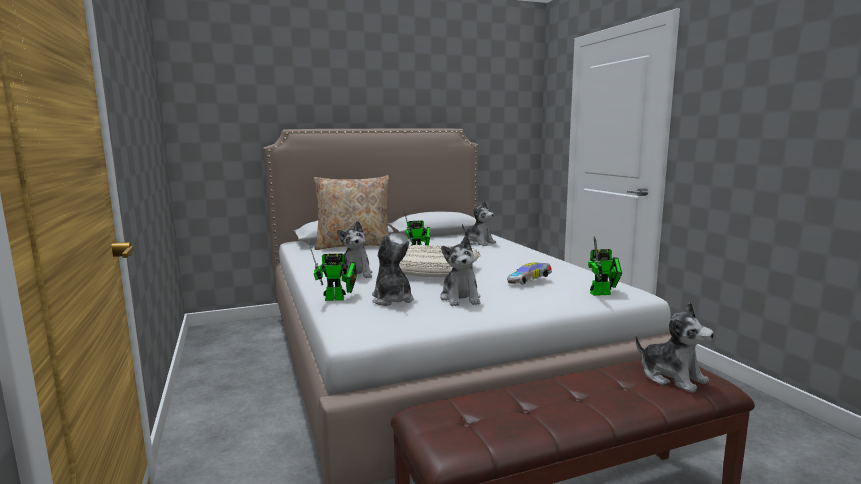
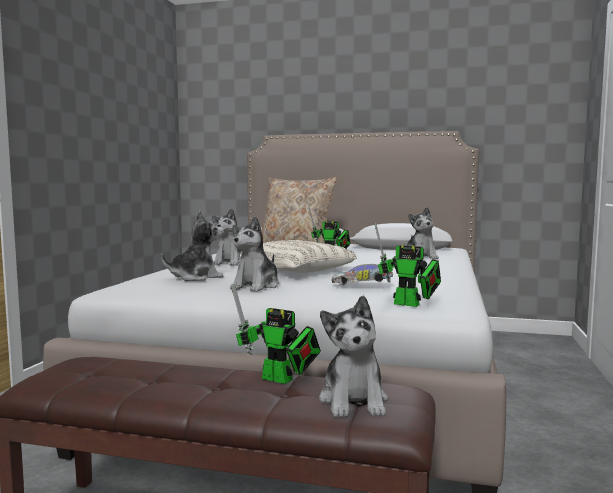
camera: 35 degrees right, 5 degrees down
(338, 299) = (167, 273): toy robot -> toy robot (281, 380)
(392, 300) = (196, 277): plush toy -> plush toy turned 45 degrees clockwise

